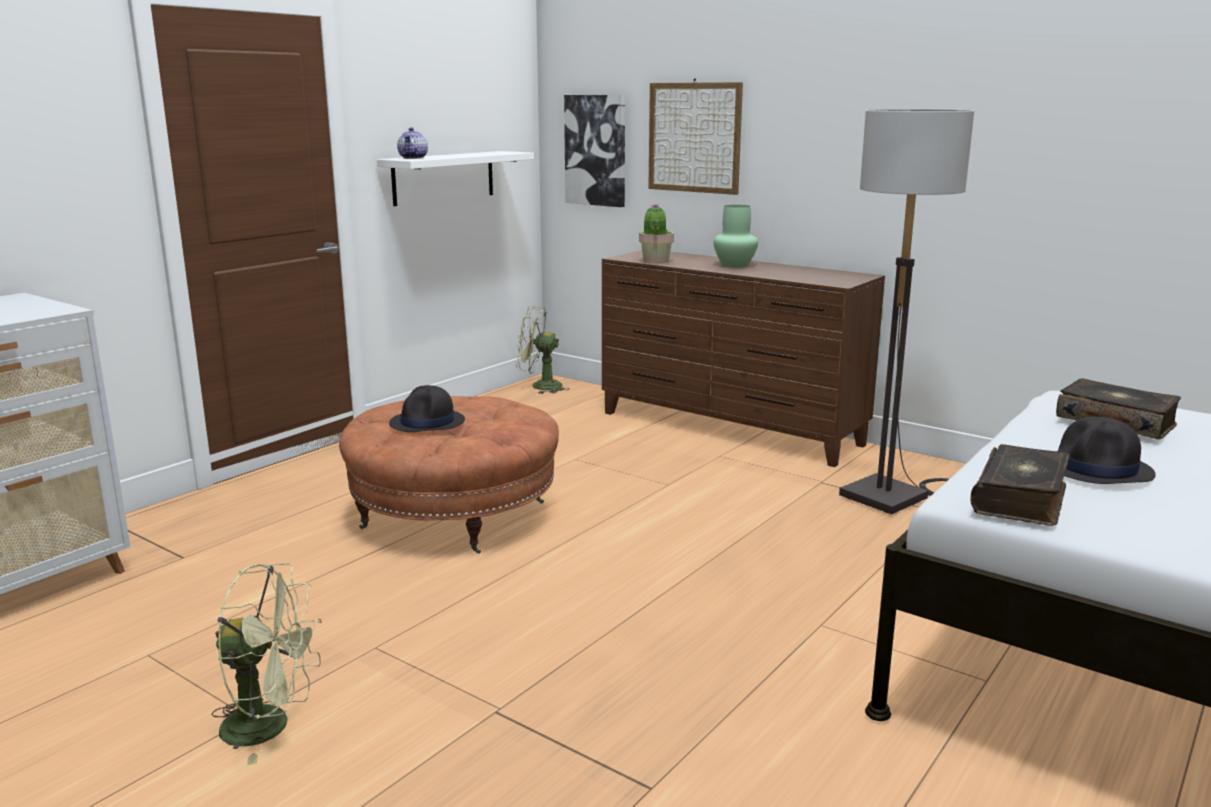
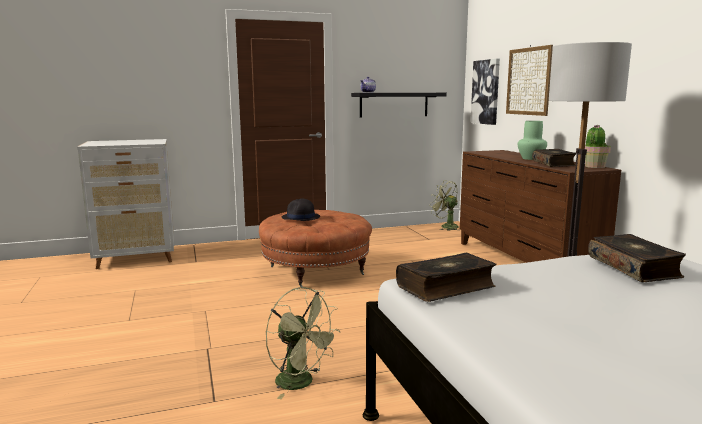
camera: 35 degrees right, 5 degrees down
(270, 726) = (130, 325): green fan -> green fan (301, 383)
(444, 177) = (394, 104): white shelf -> black shelf
(655, 261) = (488, 154): potted plant -> potted plant (594, 166)
(789, 273) = (554, 164): none -> book
(1097, 469) = (546, 286): black hat -> none

